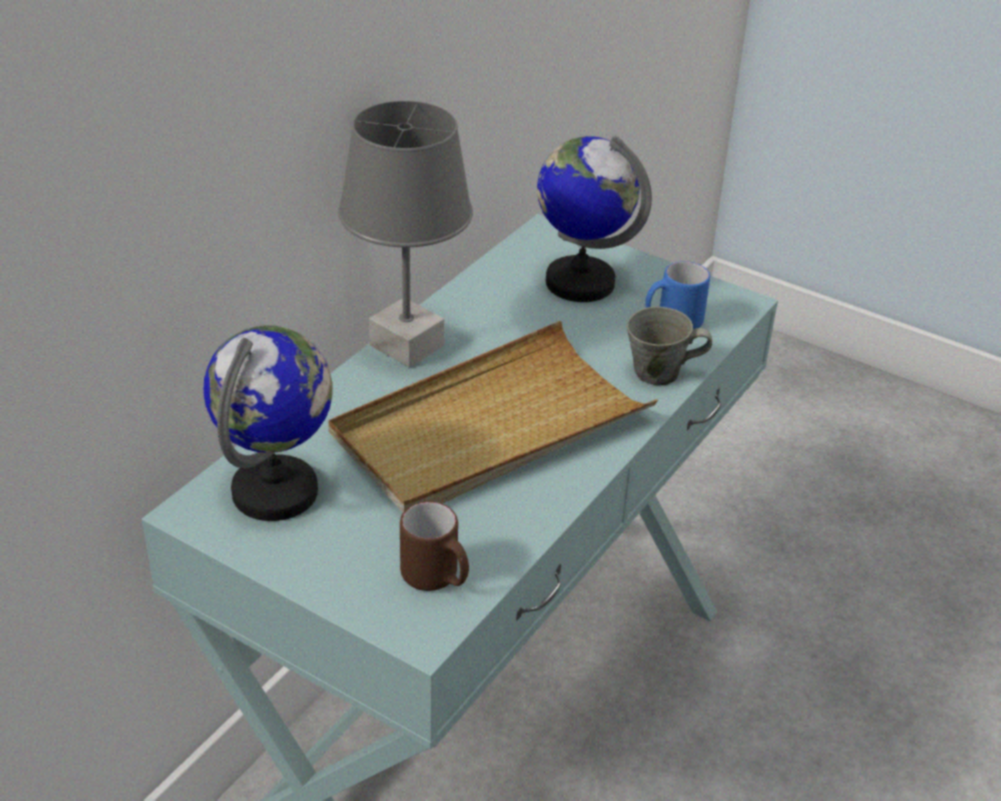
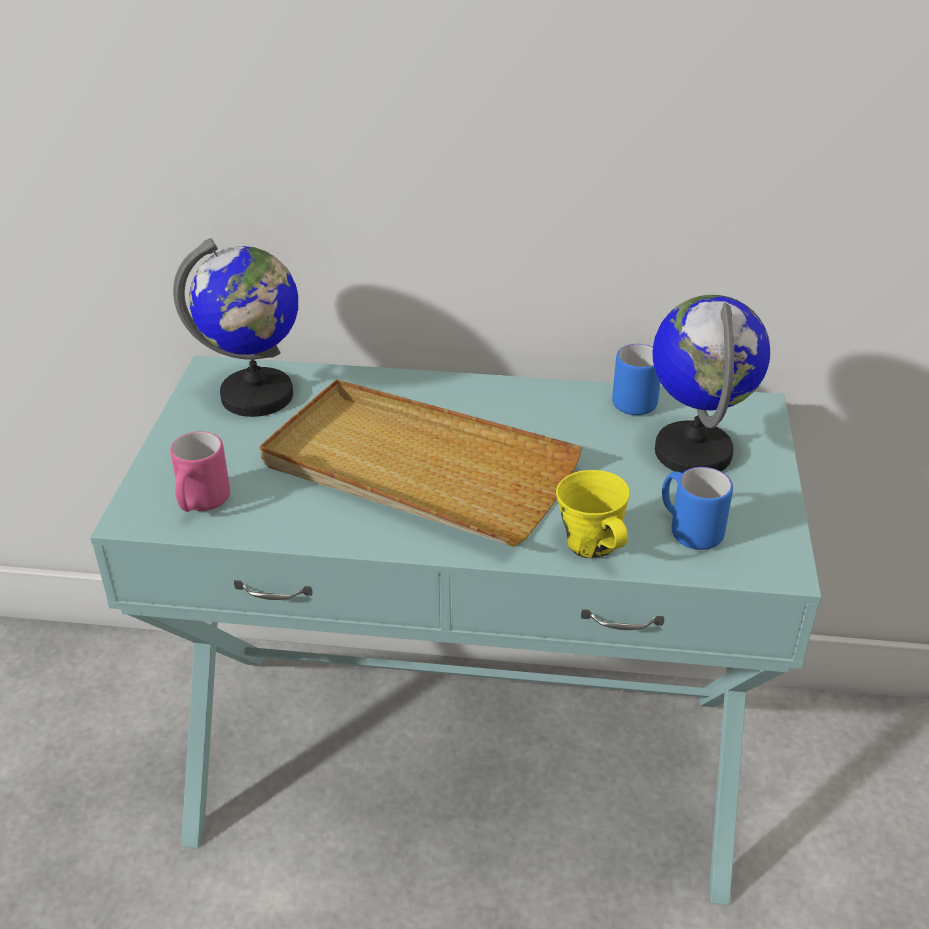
camera: 65 degrees right, 0 degrees up
(408, 345) = (495, 392): grey table lamp -> none
(436, 579) = (201, 504): brown mug -> pink mug
(487, 279) = (637, 400): none -> blue mug
(660, 373) = (592, 546): grey mug -> yellow mug

